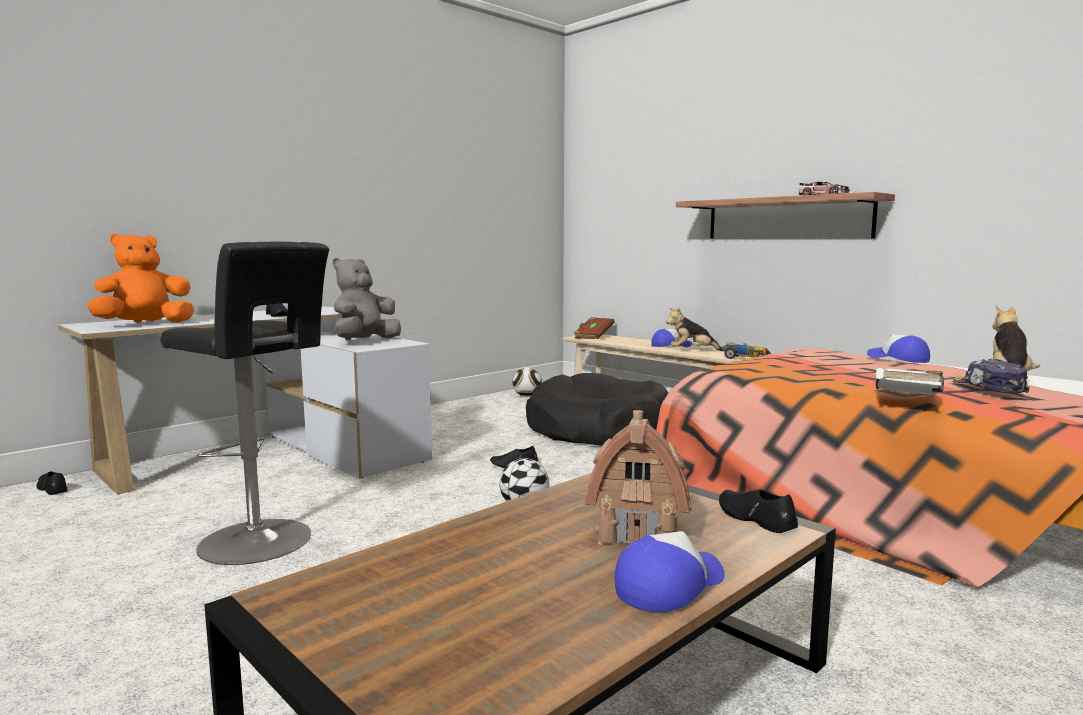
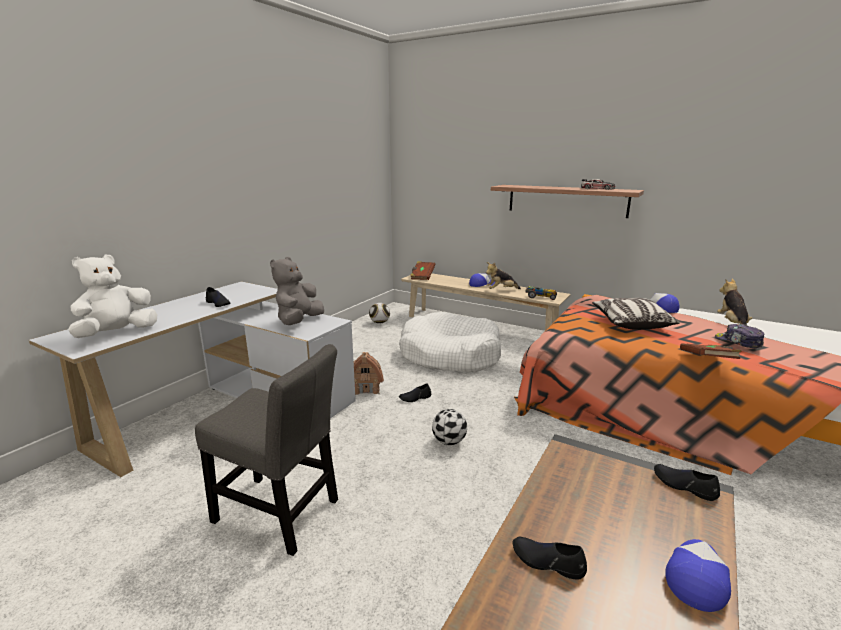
camera: 15 degrees left, 10 degrees up
(52, 488) = (54, 479): black shoe -> black shoe (547, 562)
(145, 324) = (117, 333): orange plush toy -> white plush toy
(261, 543) = (281, 514): black stool -> grey chair
(598, 431) = (450, 355): black dog bed -> white dog bed
(638, 532) = (630, 516): toy house -> toy house (366, 388)
(833, 369) = (631, 323): none -> pillow
(907, 400) = (707, 361): white book -> brown book

